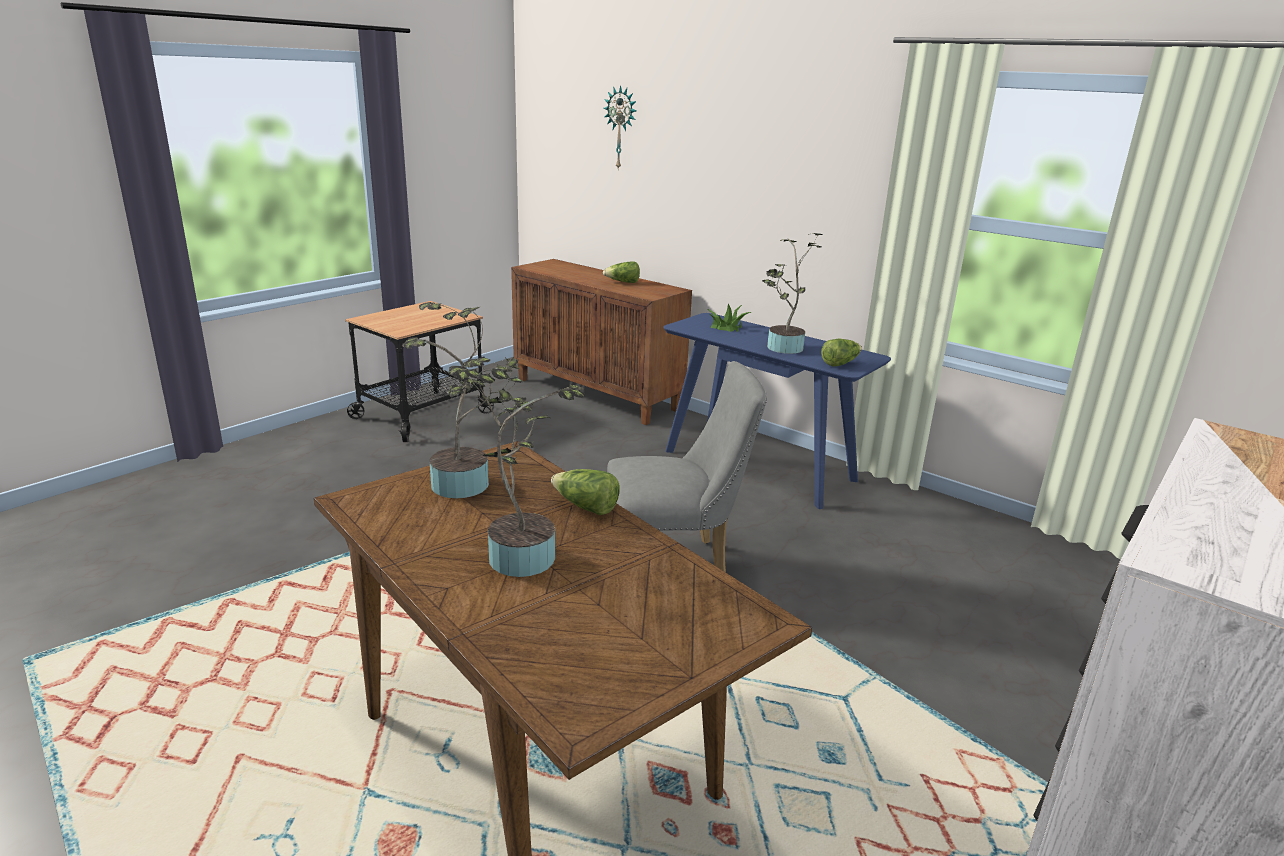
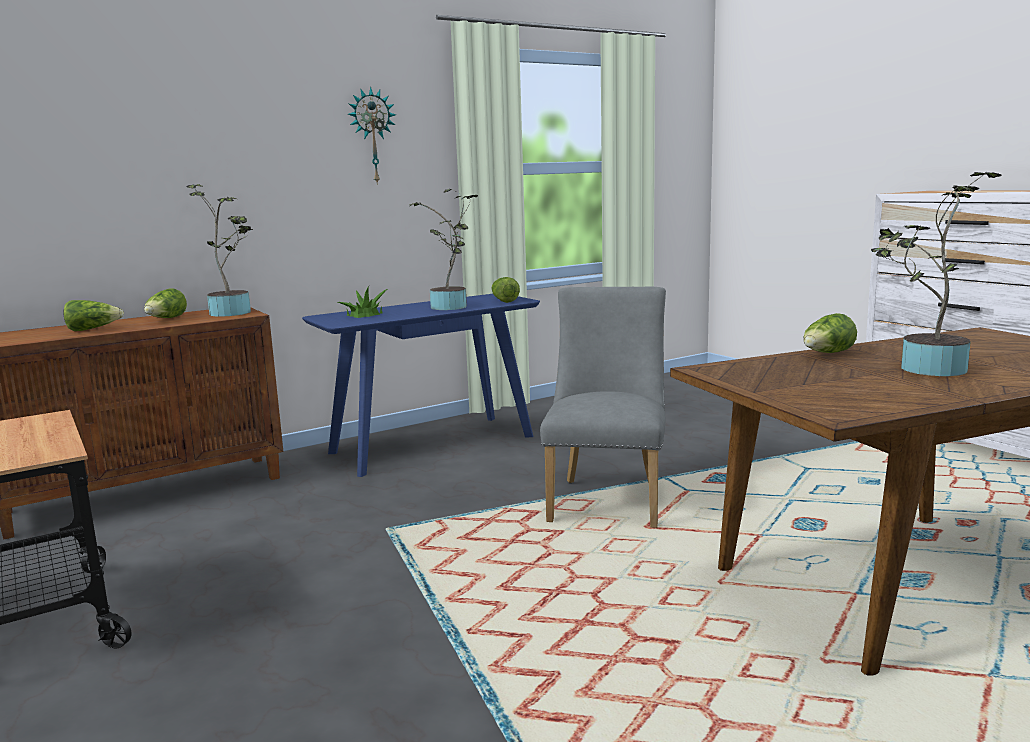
camera: 70 degrees left, 10 degrees down
(467, 484) = (787, 380): potted plant -> potted plant (233, 312)
(580, 275) = (93, 329): none -> lettuce
(621, 128) = (77, 117): wall clock -> wall clock (372, 136)

